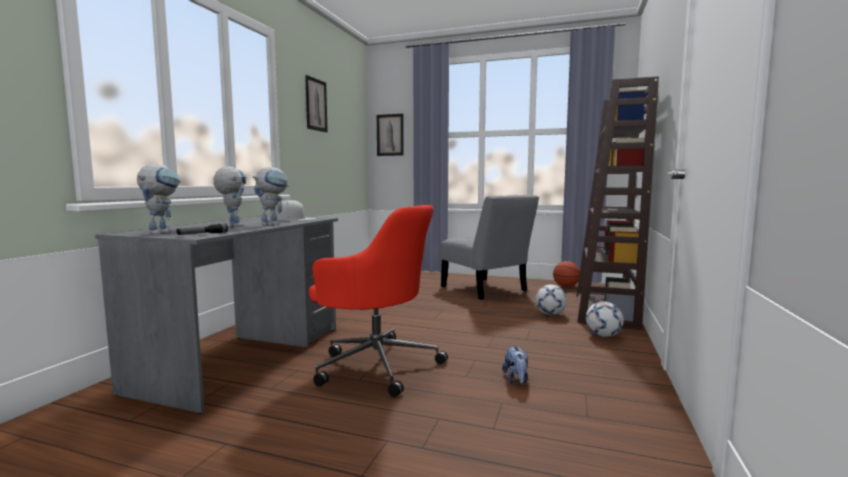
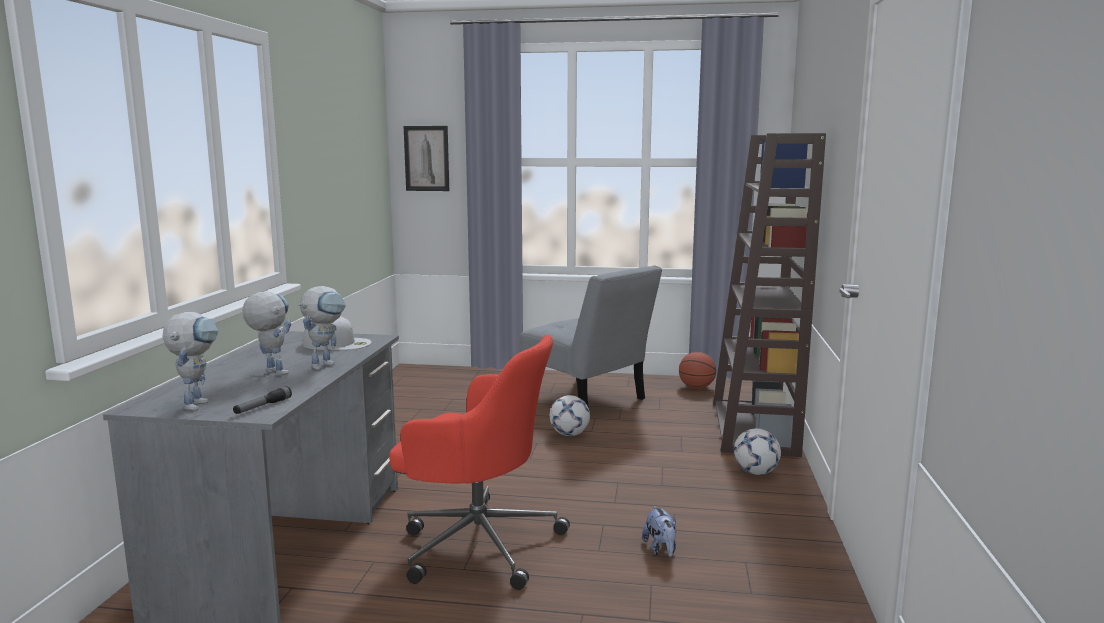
camera: 10 degrees left, 5 degrees up
(316, 104) = (323, 131): picture -> none
(550, 314) = (683, 440): football -> football (569, 434)

